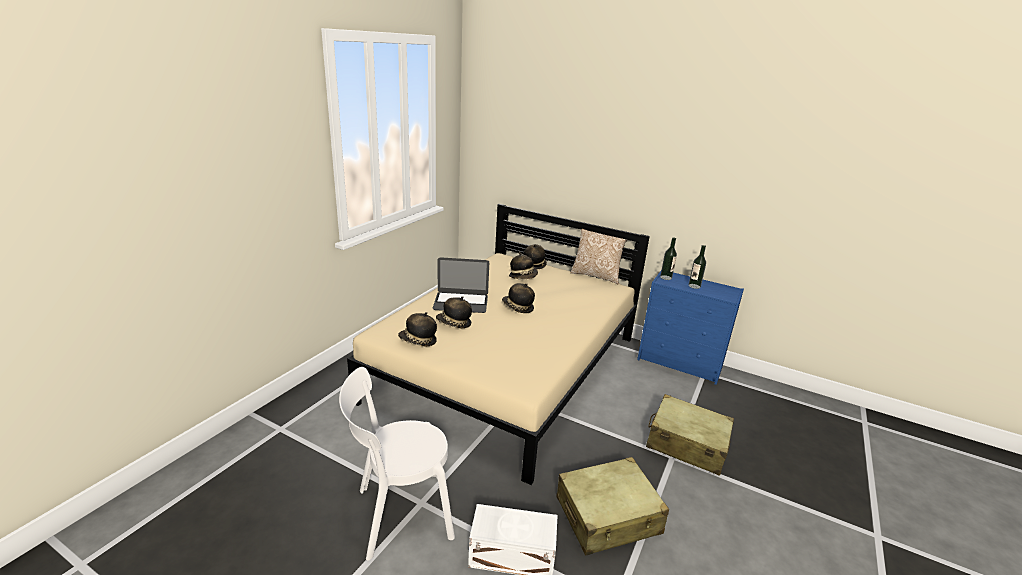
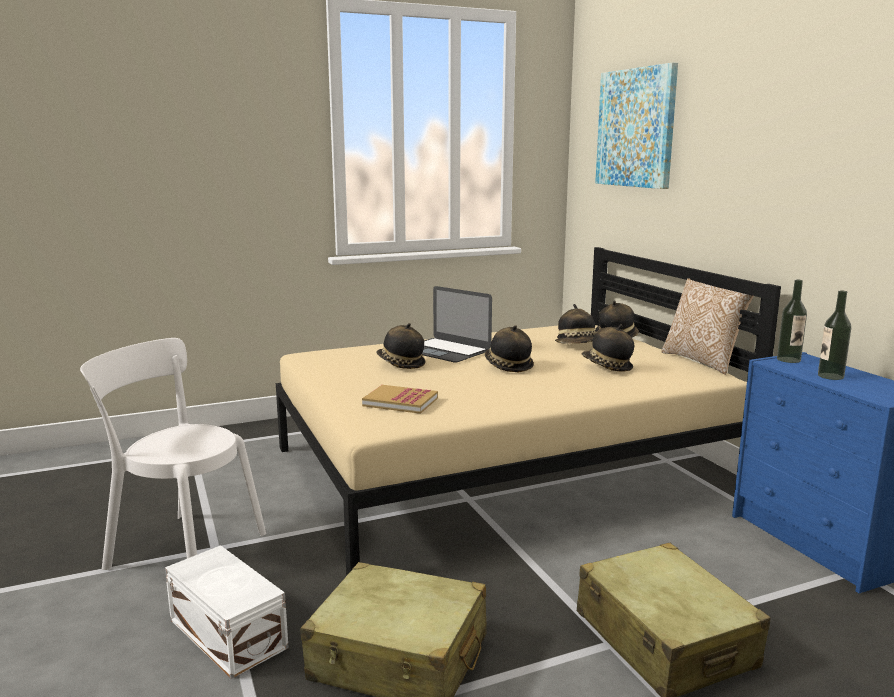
camera: 40 degrees right, 10 degrees down
(418, 341) = (332, 368): hat -> hat (606, 367)
(507, 359) = (400, 402): none -> book
(529, 129) = (636, 128): none -> picture

